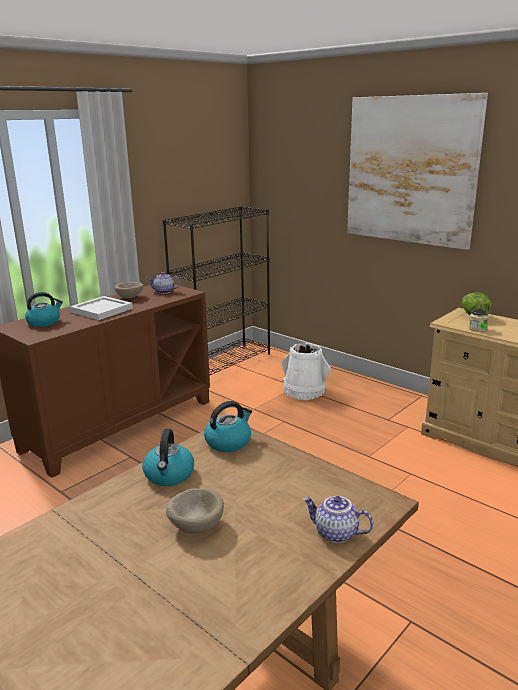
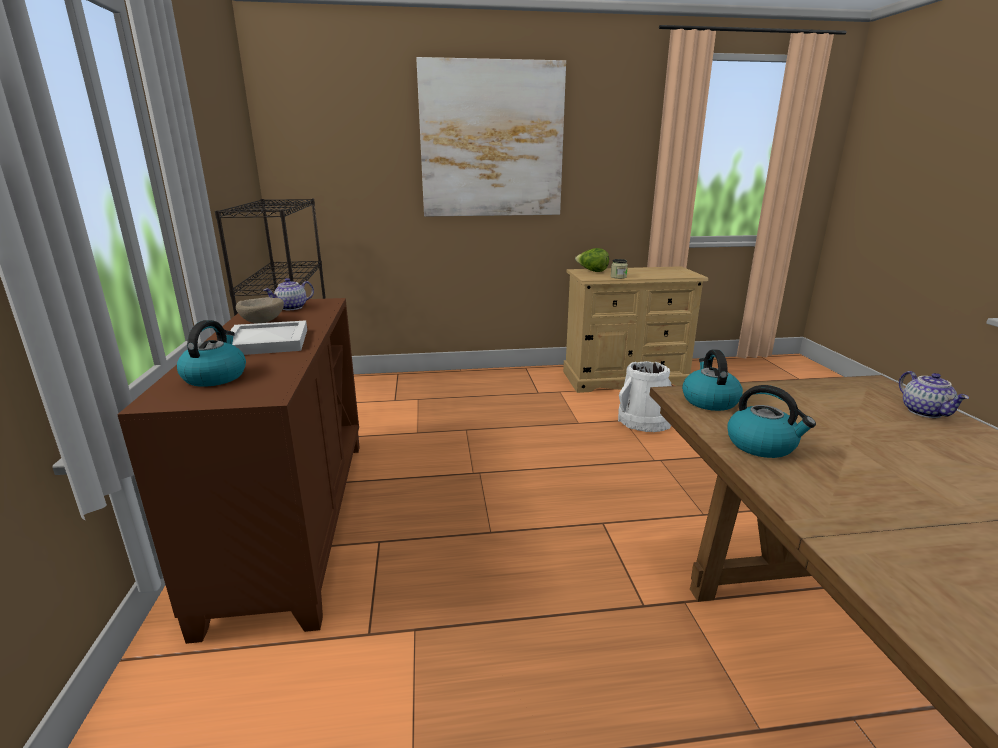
camera: 50 degrees left, 0 degrees up
(196, 524) = (886, 460): beige bowl -> none
(304, 391) = (433, 399): white bucket -> white bucket (644, 421)
(335, 533) = (925, 412): teapot -> teapot turned 75 degrees counterclockwise

